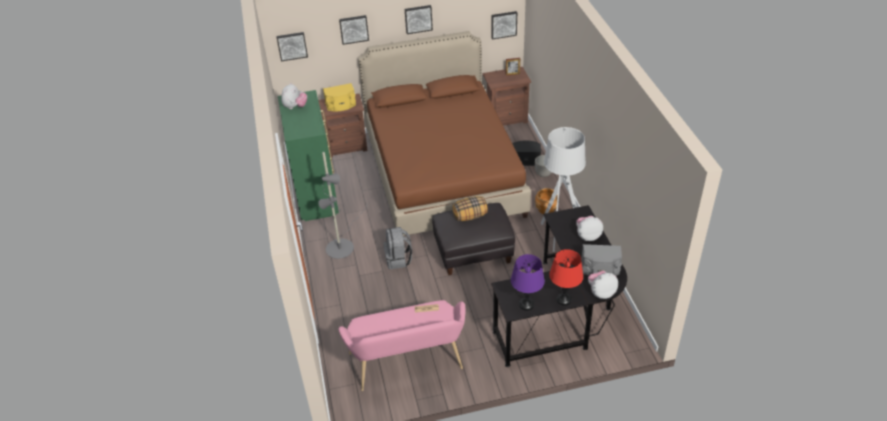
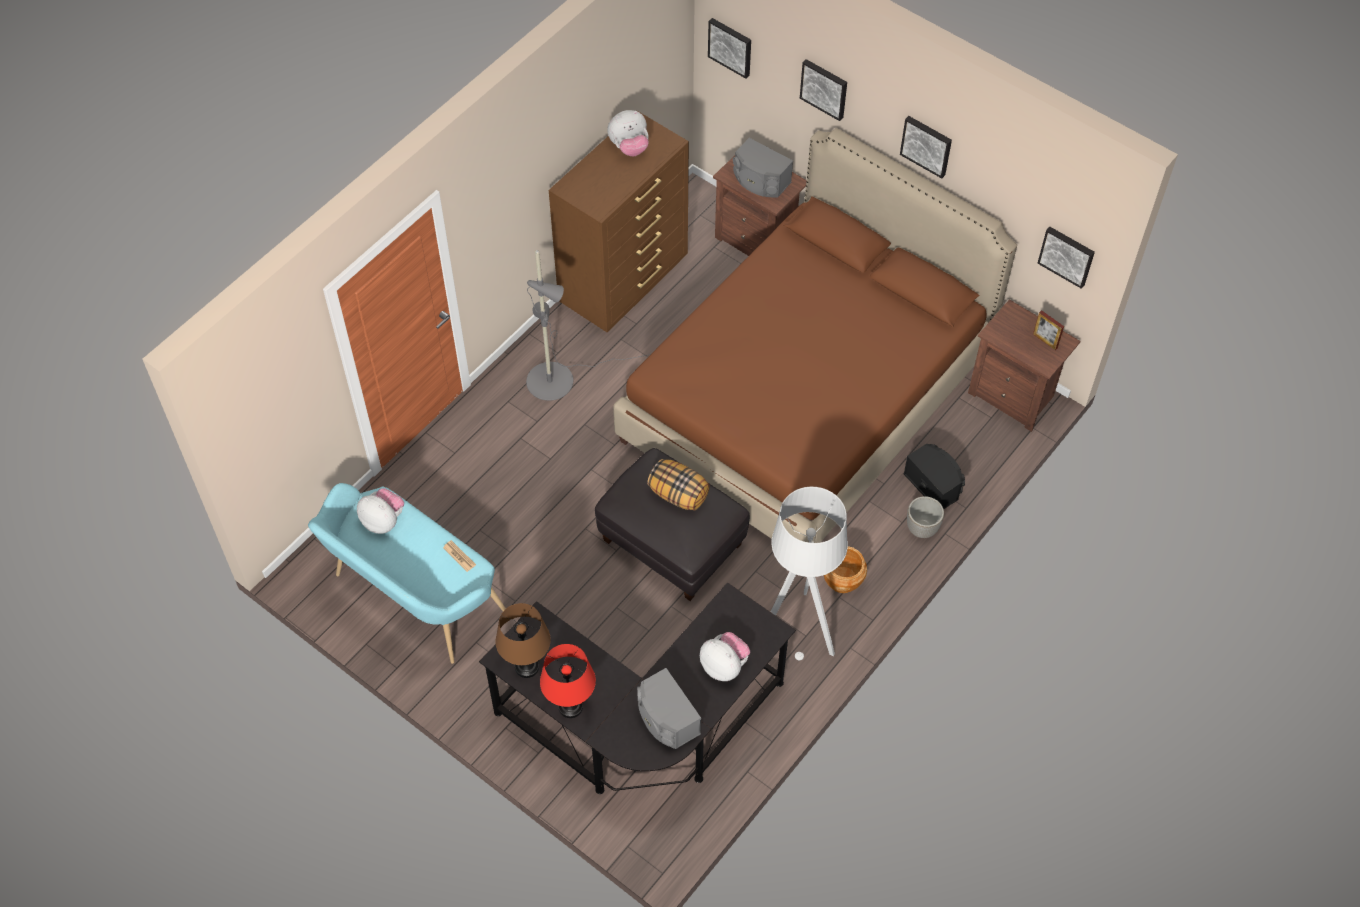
camera: 50 degrees right, 15 degrees up
(317, 196) = (625, 283): green dresser -> brown dresser
(341, 105) = (760, 181): yellow speaker -> grey speaker
(398, 259) = (585, 463): grey backpack -> none
(408, 365) = (413, 598): pink bench -> turquoise bench
(526, 304) = (527, 666): purple table lamp -> brown table lamp
(601, 292) = (619, 745): plush toy -> plush toy (383, 521)

